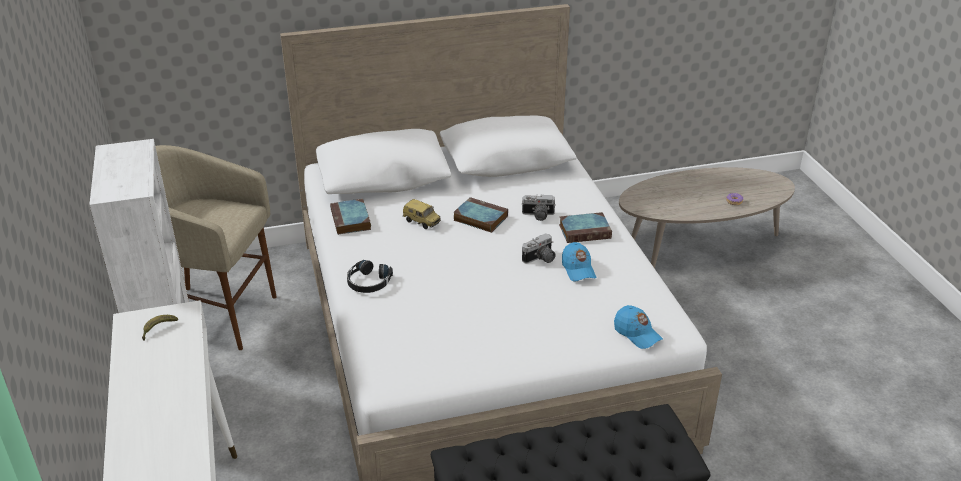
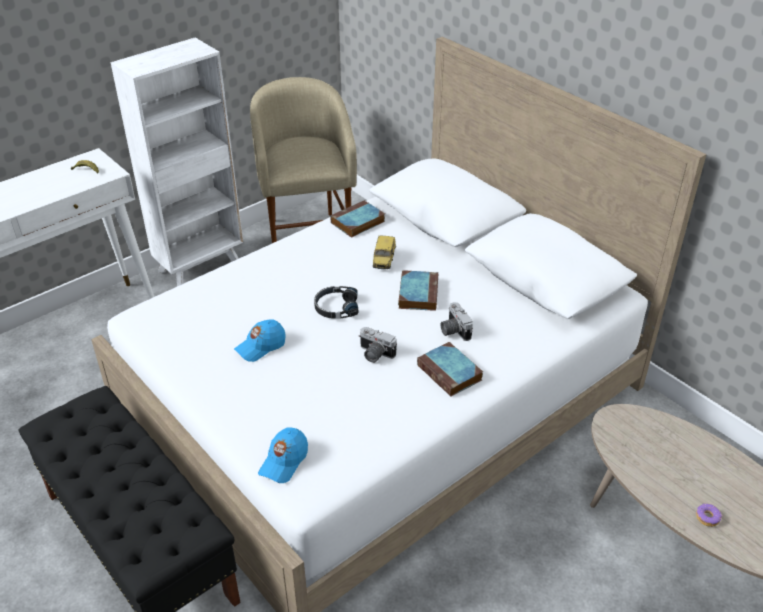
camera: 65 degrees right, 5 degrees up
(368, 283) = (270, 263): black headphones -> black headphones (336, 308)
(578, 269) = (373, 386): blue cap -> blue cap (261, 346)

